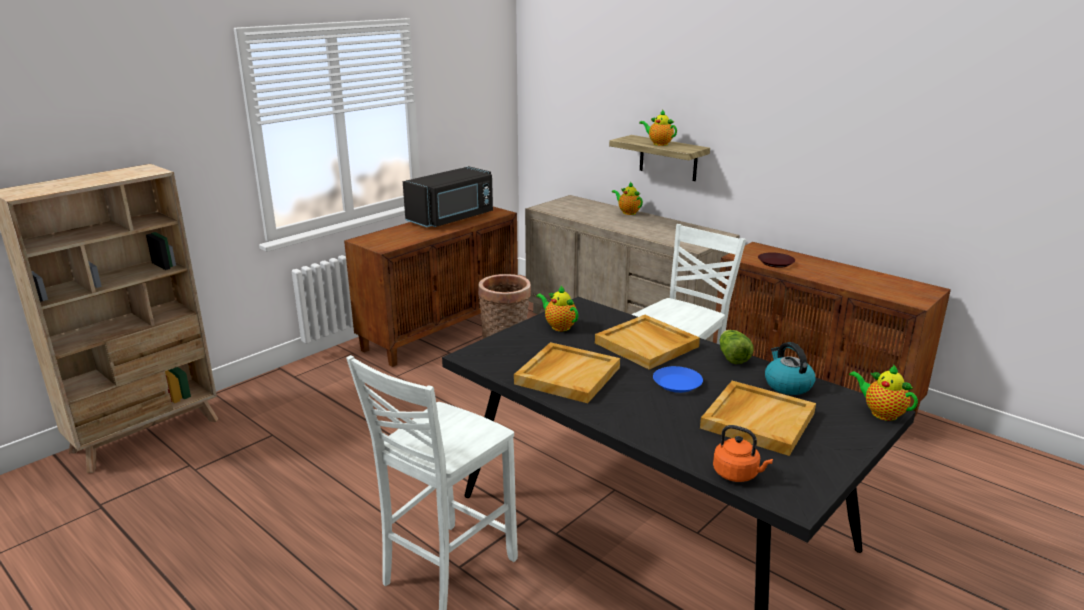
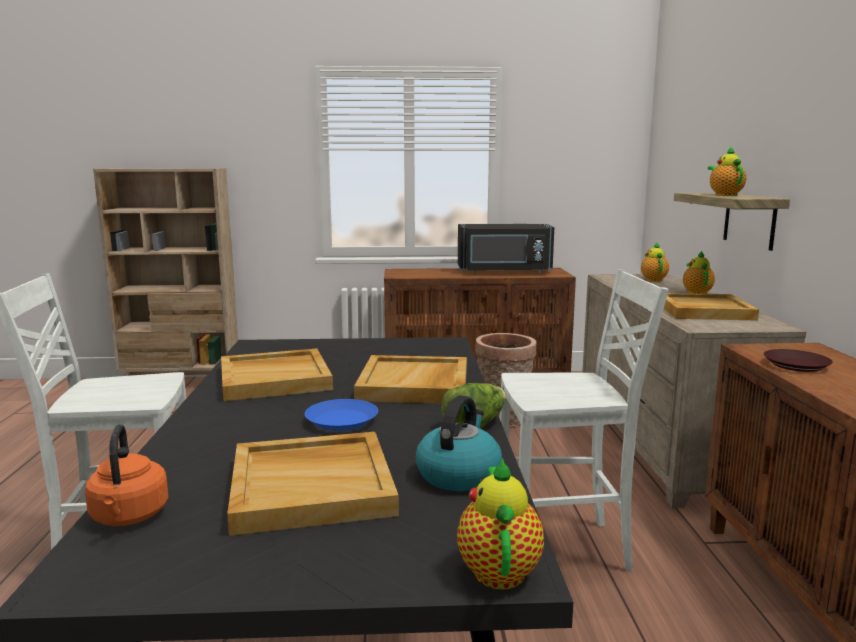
camera: 45 degrees right, 10 degrees down
(559, 326) = (380, 349): teapot -> teapot (653, 279)
(667, 231) = (703, 311): none -> beige tray

